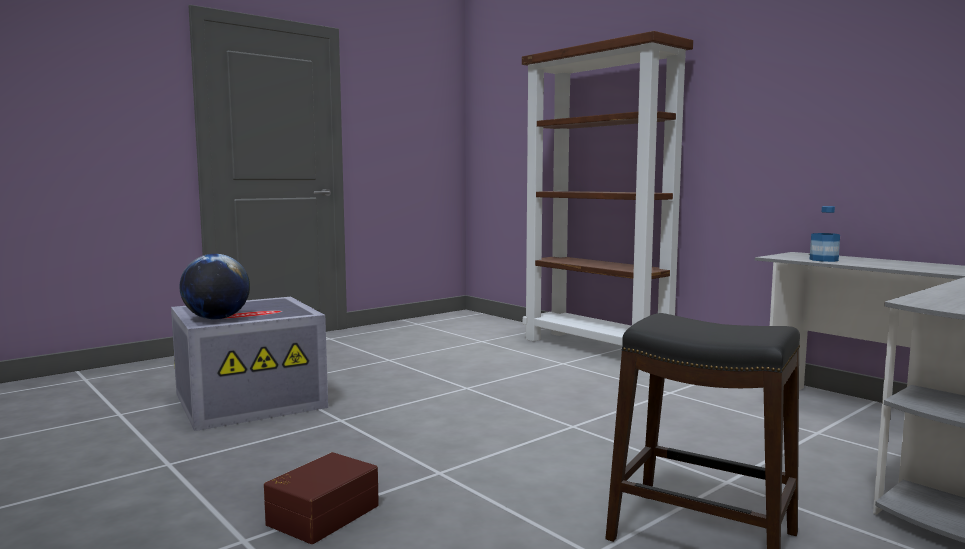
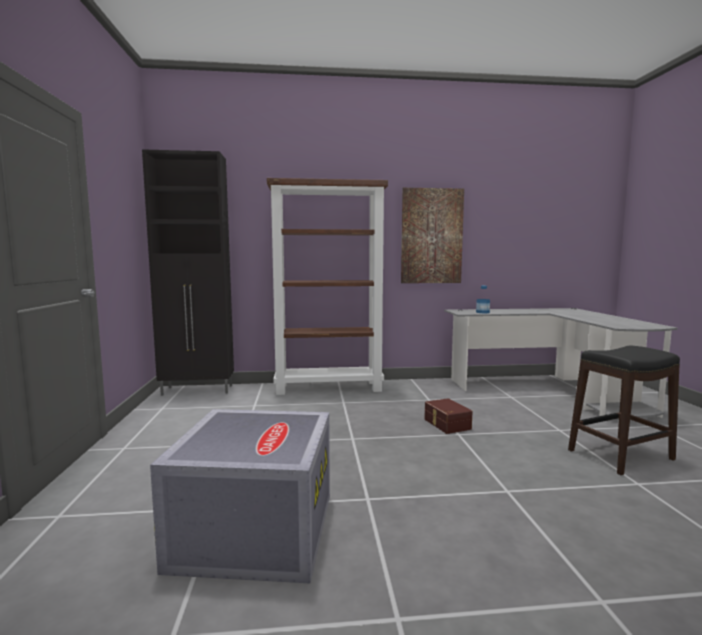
camera: 55 degrees left, 0 degrees up
(217, 319) = (277, 451): globe -> none
(321, 514) = (561, 553): brown storage box -> brown storage box (446, 424)
(479, 319) = (198, 390): none -> black cabinet
(780, 114) = (431, 236): none -> picture

